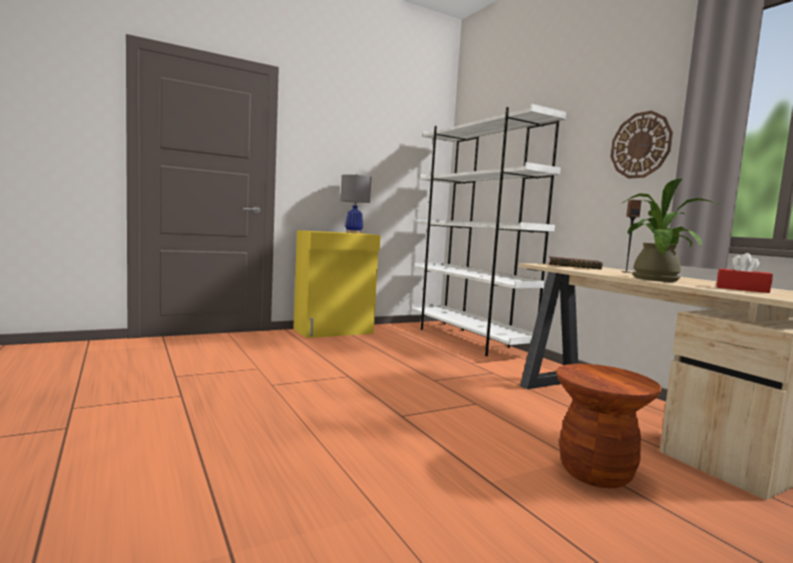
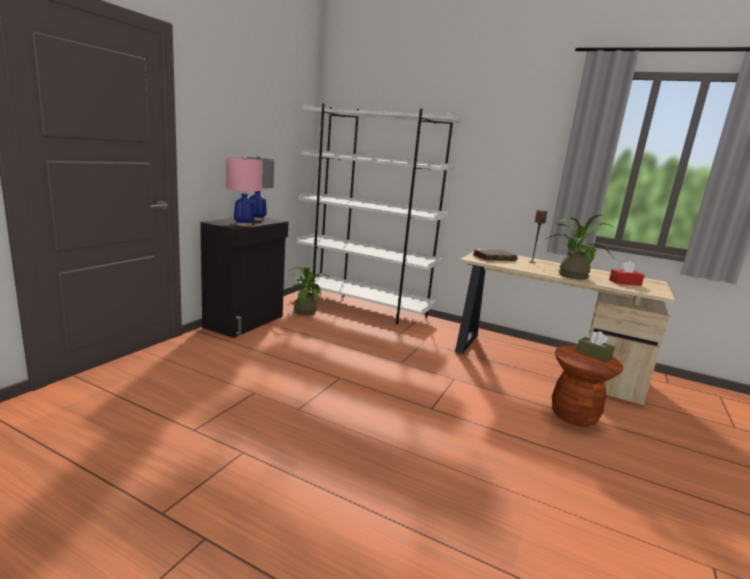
camera: 35 degrees left, 10 degrees up
(327, 232) = (243, 225): none -> pink table lamp
(334, 331) = (245, 322): yellow cabinet -> black cabinet
(403, 333) = (306, 311): none -> potted plant
(624, 377) = (593, 355): none -> brown tissue box
(640, 145) = (525, 158): wall clock -> none

